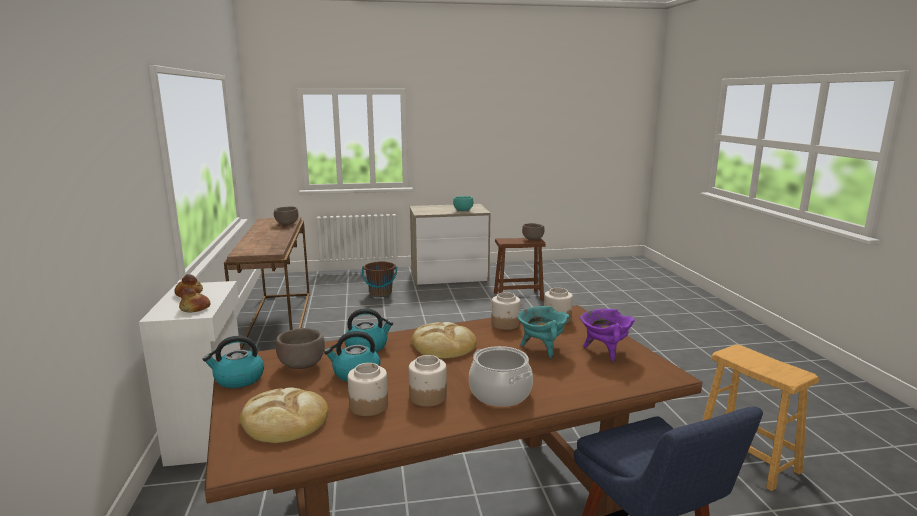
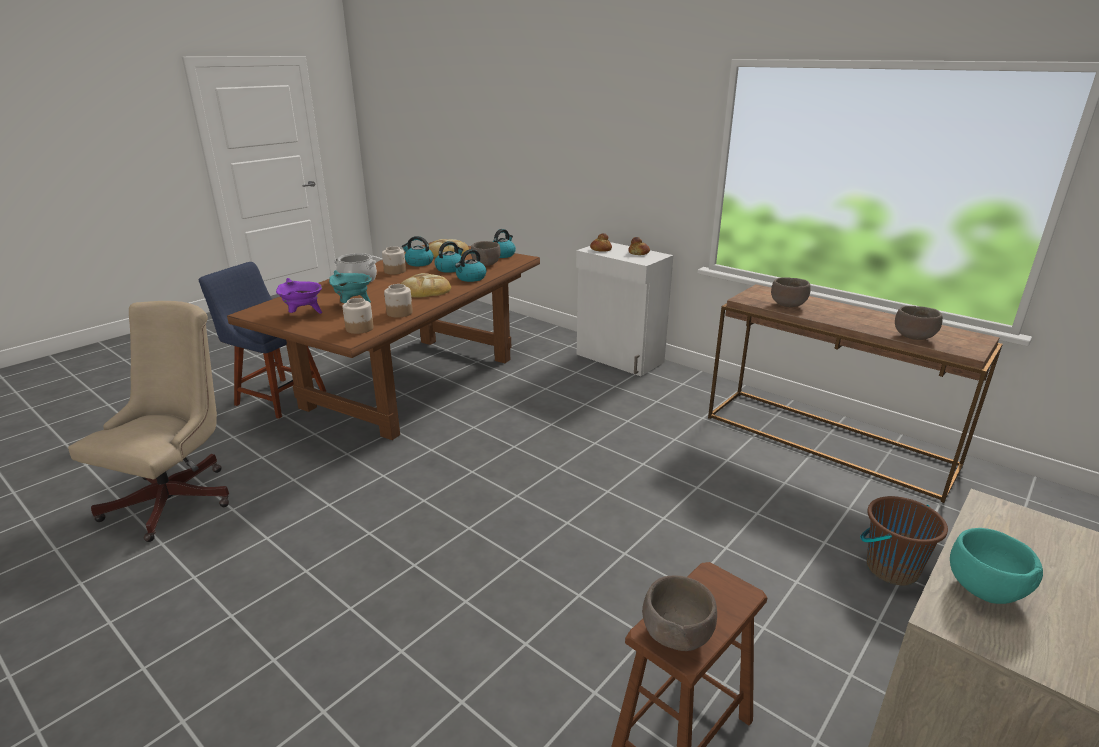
camera: 140 degrees right, 10 degrees up
(270, 243) = (788, 305): none -> brown bowl
(369, 406) = (418, 263): jar -> kettle
(747, 459) = (178, 497): brown stool -> beige office chair

